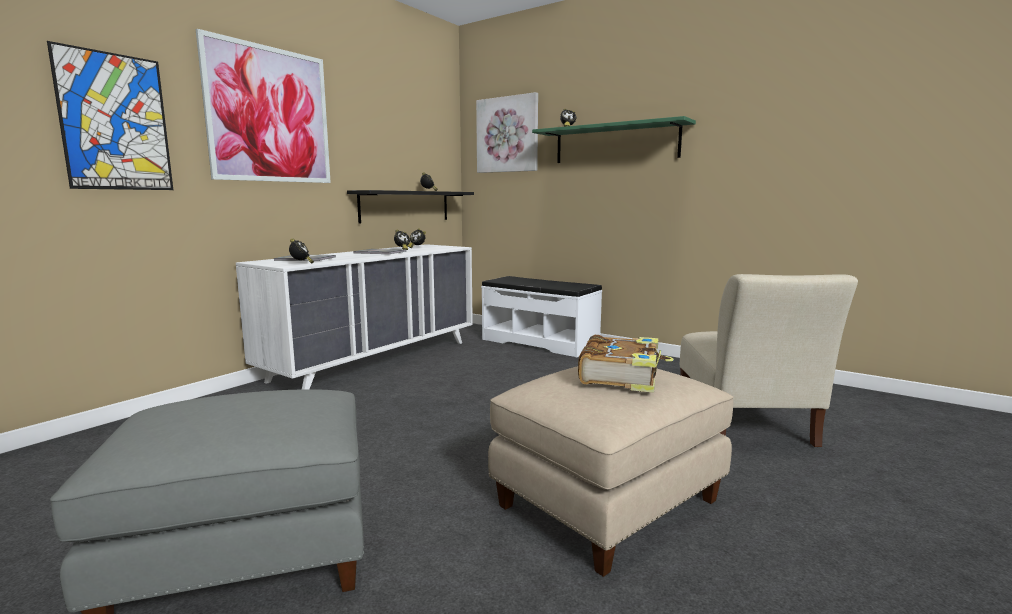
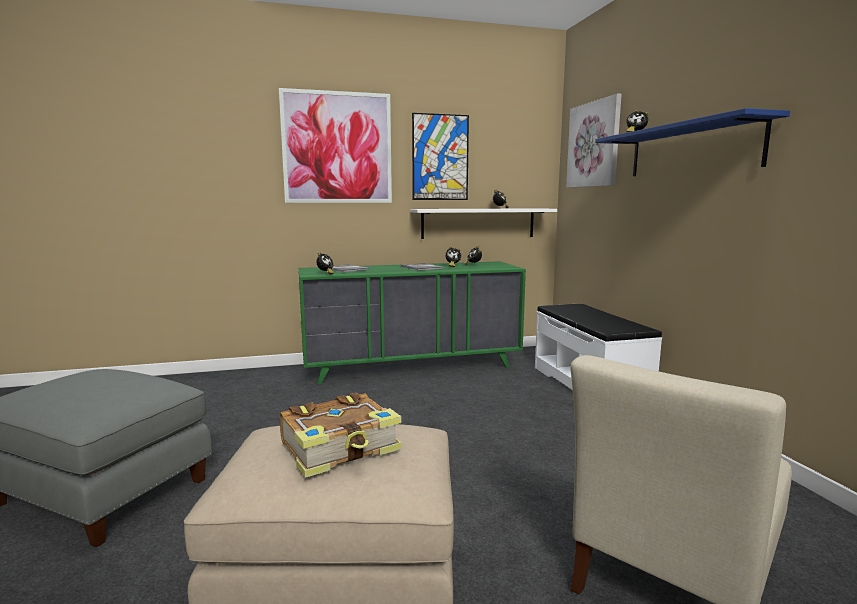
camera: 40 degrees right, 0 degrees up
(115, 122) = (218, 165): picture -> picture (440, 157)
(375, 360) = (412, 366): white dresser -> green dresser
(405, 206) = (478, 223): black shelf -> white shelf
(615, 143) = (691, 150): green shelf -> blue shelf

